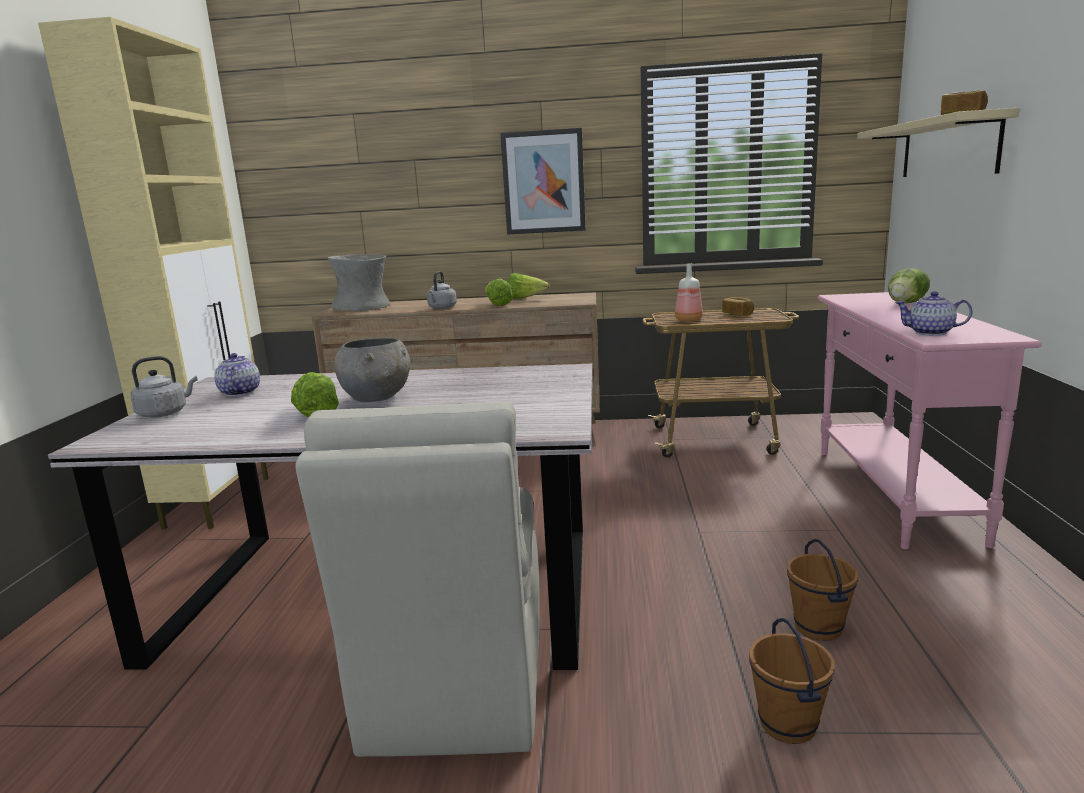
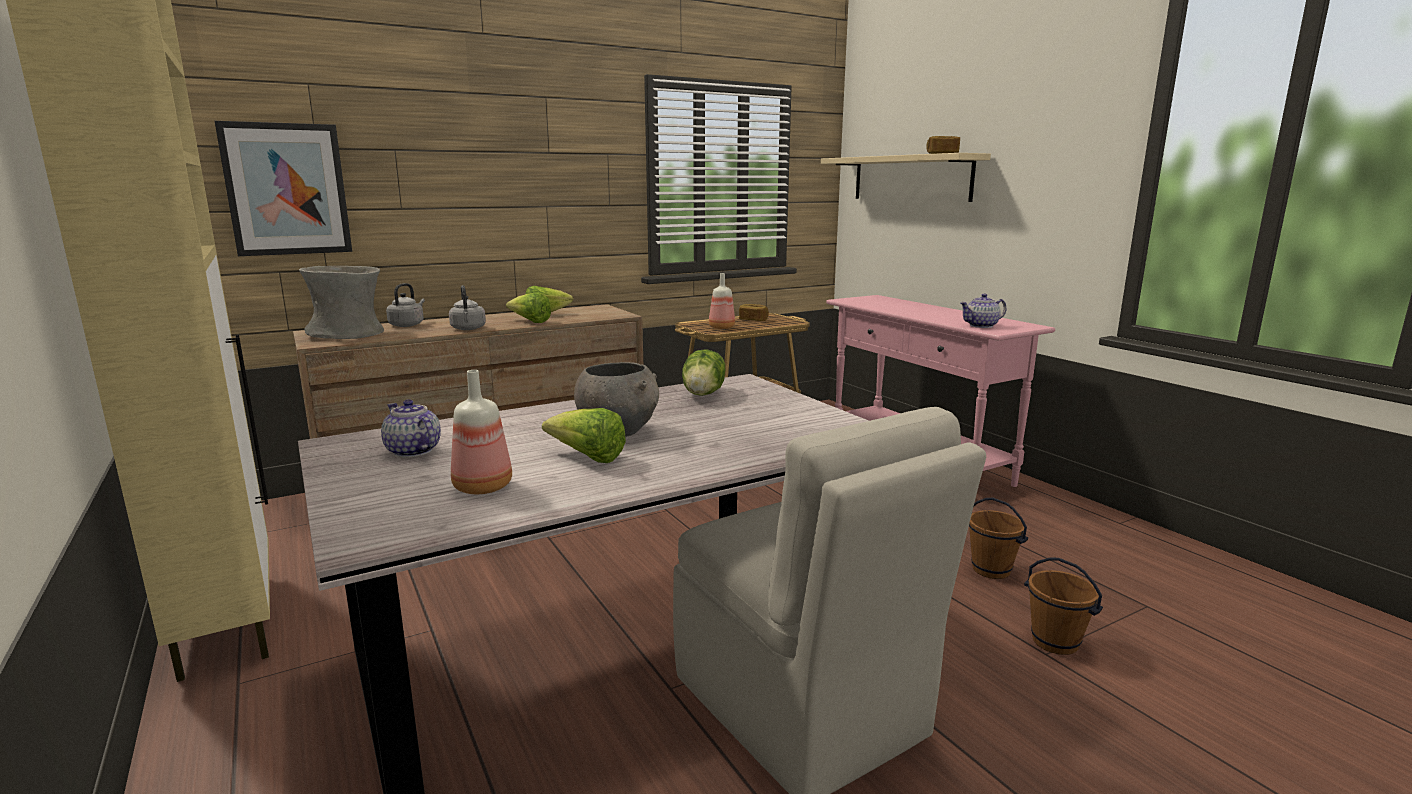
camera: 35 degrees left, 0 degrees up
(165, 413) = (367, 490): grey kettle -> grey kettle (408, 325)
(217, 422) = (484, 488): none -> bottle
(543, 182) = (551, 185): picture -> picture (287, 189)
(907, 303) = (909, 304): lettuce -> lettuce (704, 394)

